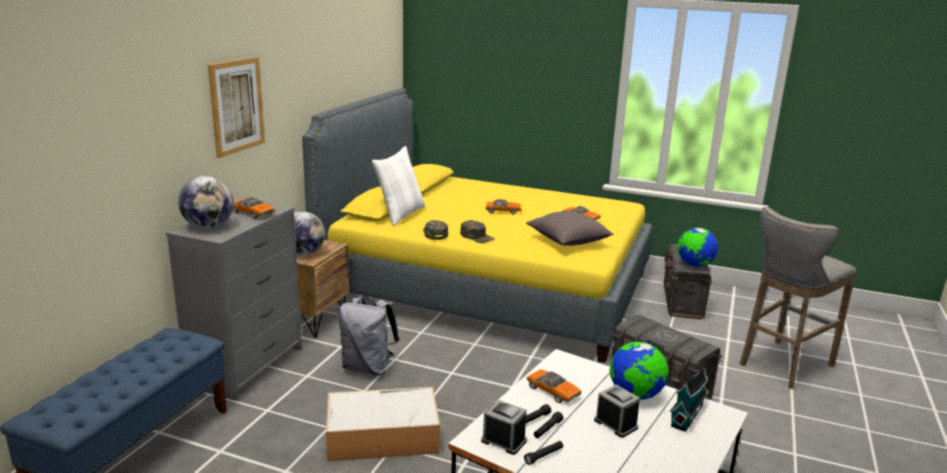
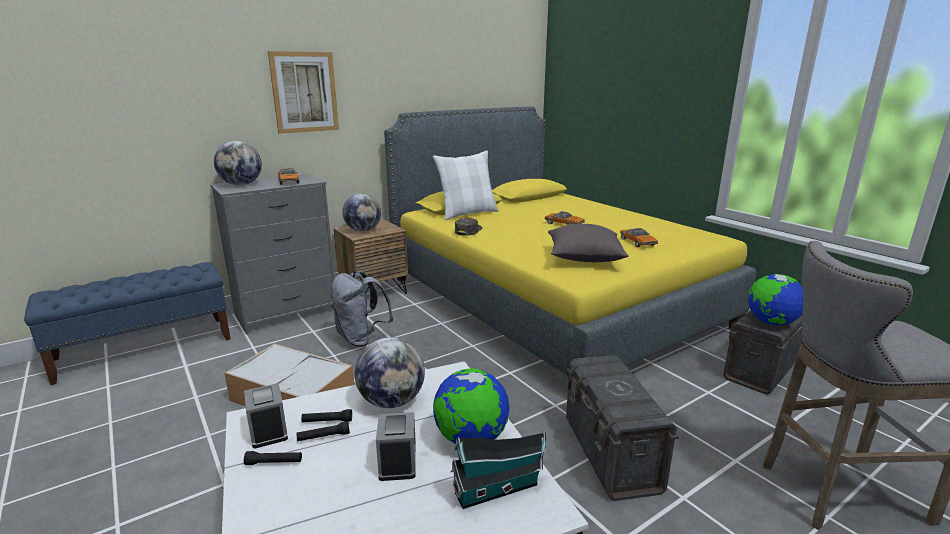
camera: 35 degrees right, 0 degrees up
(477, 236) = (501, 239): green cap -> none
(553, 391) = (392, 401): toy car -> globe

